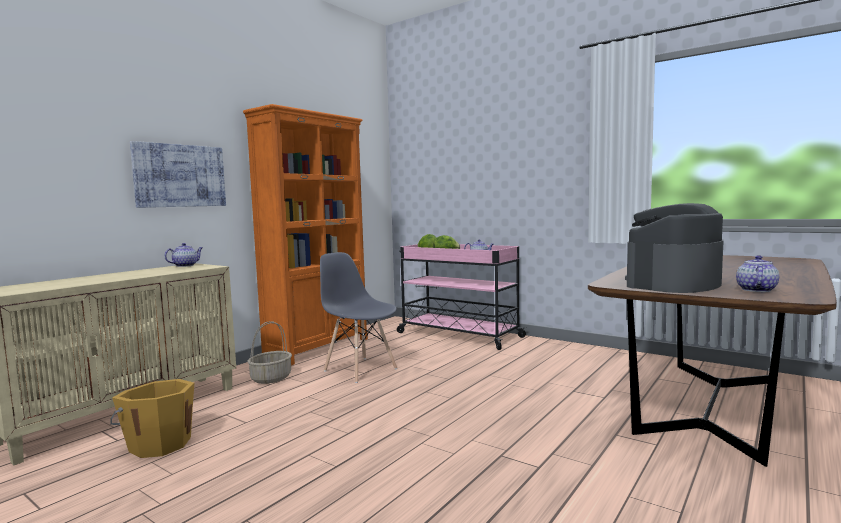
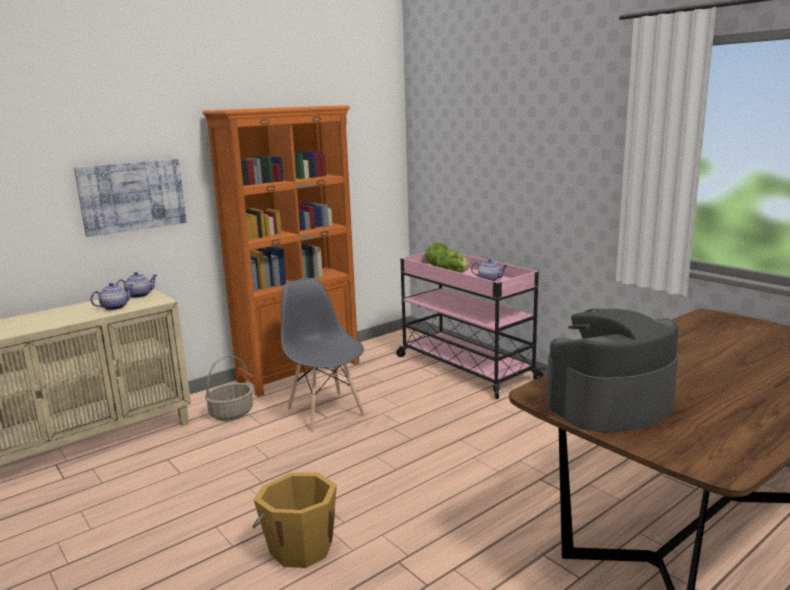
camera: 15 degrees right, 10 degrees up
(159, 444) = (95, 489): orange bucket -> orange bucket (300, 547)
(755, 290) = (691, 437): teapot -> teapot (115, 307)

